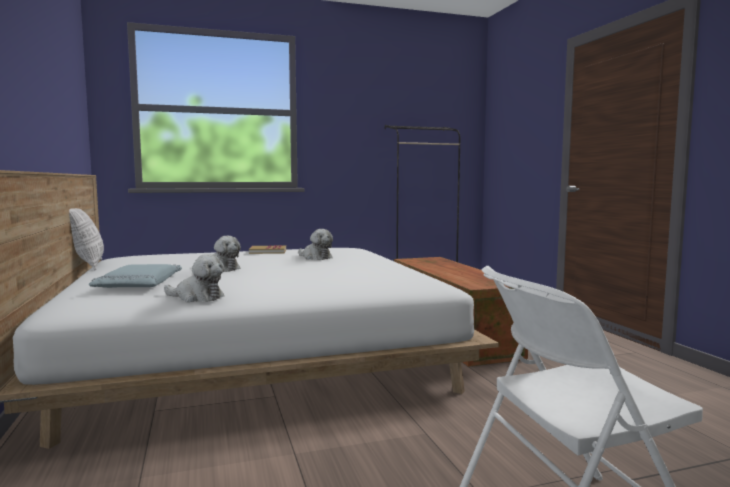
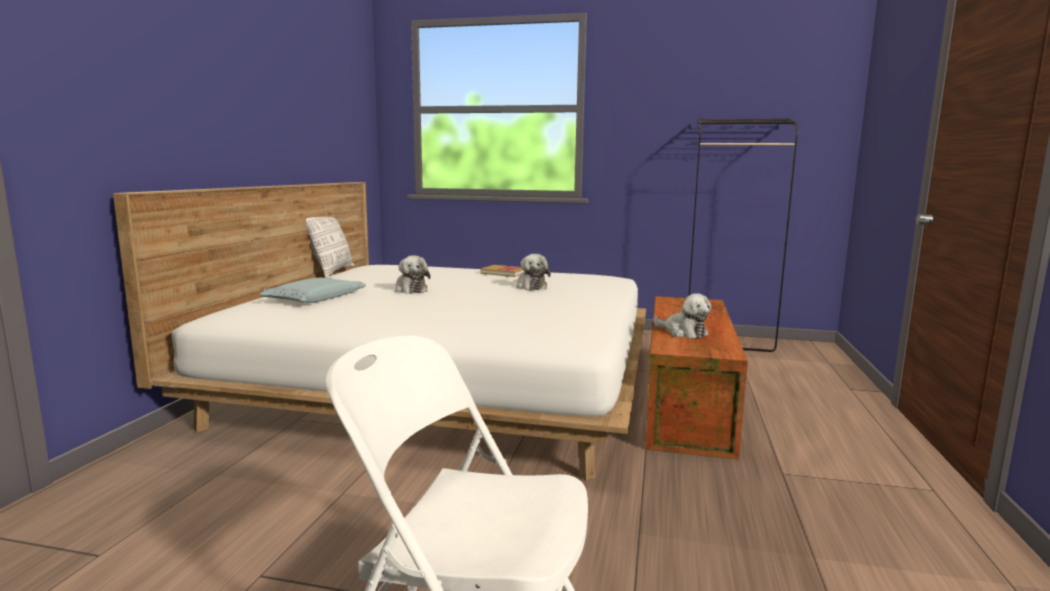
camera: 30 degrees right, 5 degrees up
(197, 297) = (323, 319): plush toy -> plush toy (683, 332)

